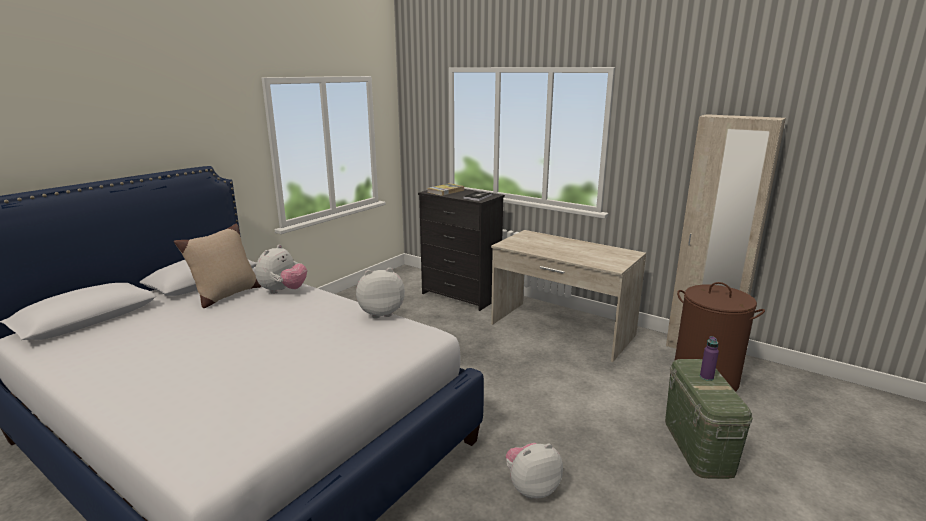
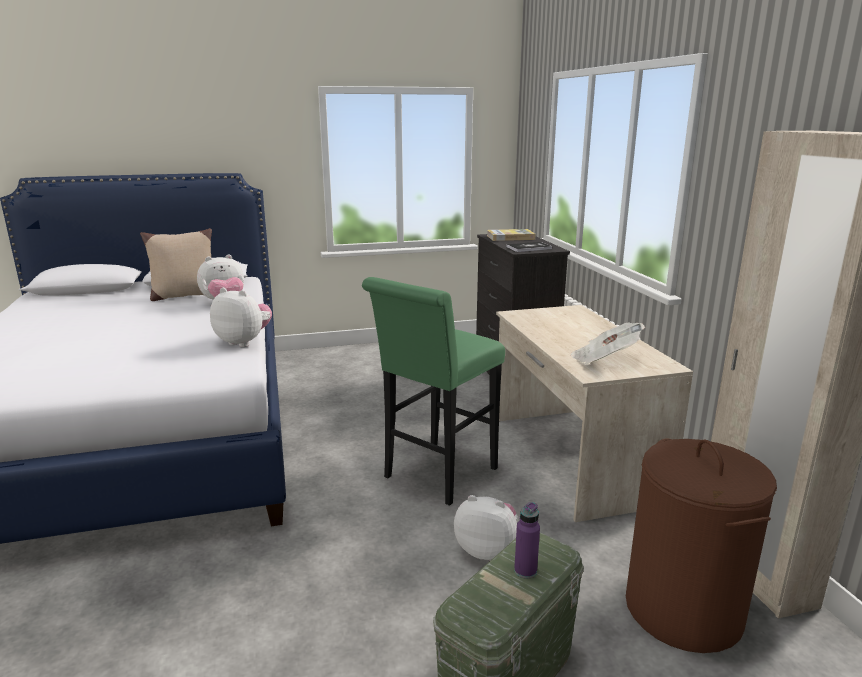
camera: 40 degrees right, 0 degrees up
(513, 370) = (435, 476): none -> green stool
(531, 488) = (251, 596): plush toy -> plush toy (486, 550)
(603, 258) = (604, 359): none -> newspaper

